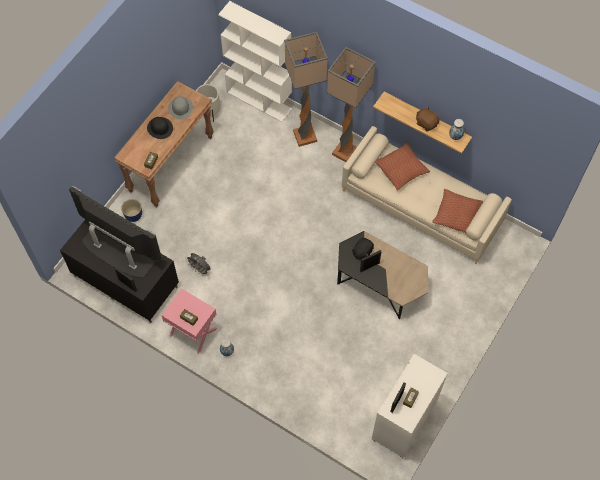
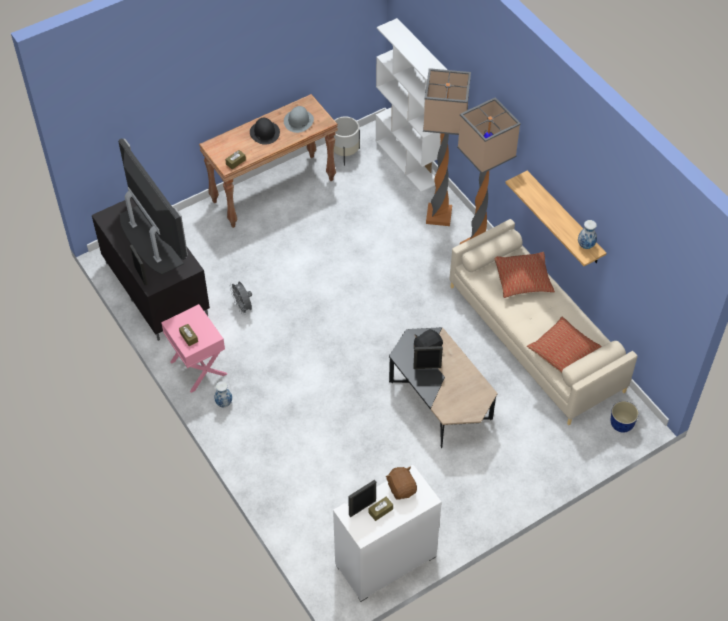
camera: 25 degrees right, 10 degrees down
(133, 216) = (202, 227): planter -> planter (621, 424)
(426, 123) = (558, 220): brown plush toy -> brown plush toy (401, 488)

